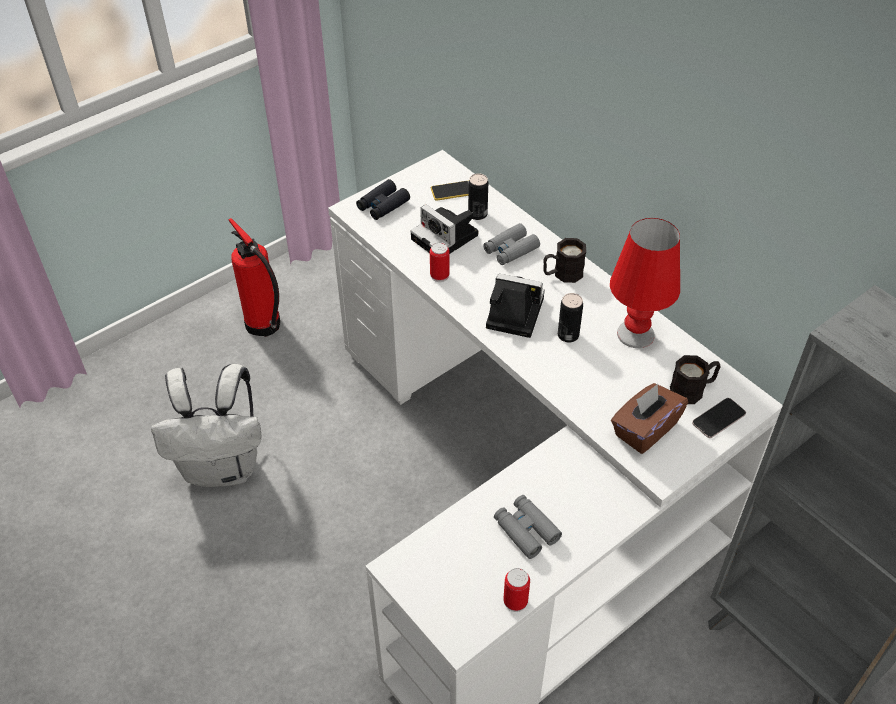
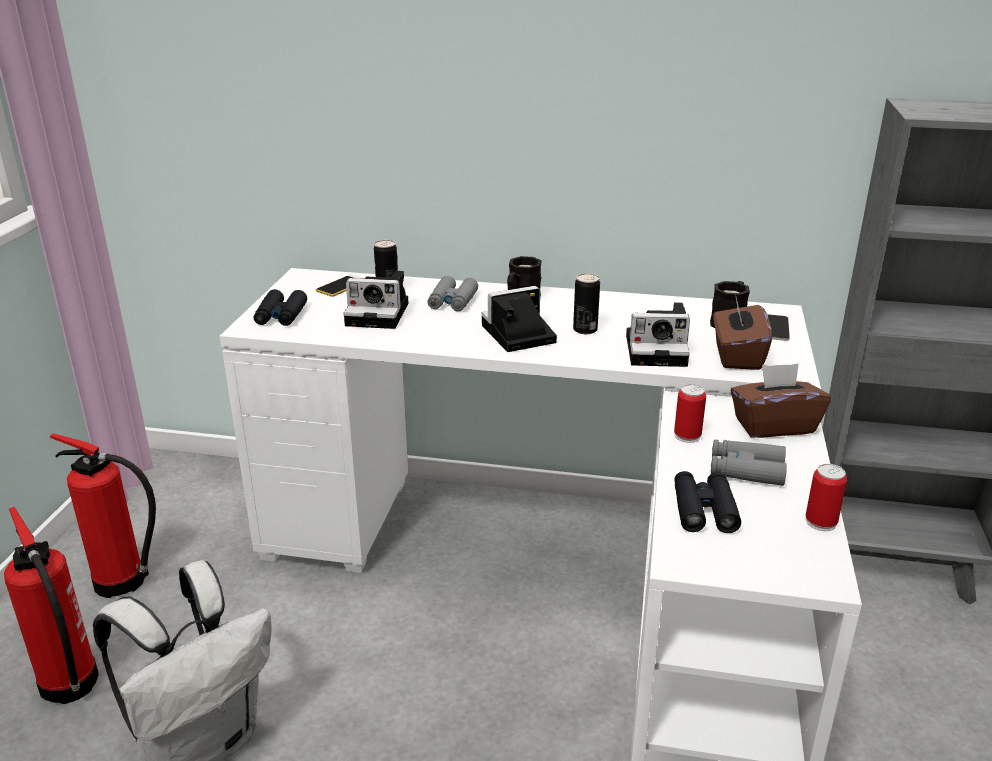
camera: 40 degrees left, 20 degrees down
(189, 386) = (70, 687): none -> fire extinguisher
(439, 275) = (410, 337): can -> can (687, 436)
(457, 541) = (704, 510): none -> black binoculars
(594, 388) = (659, 350): none -> camera
(599, 506) = (774, 425): none -> brown tissue box
(635, 334) = (635, 310): red table lamp -> none

